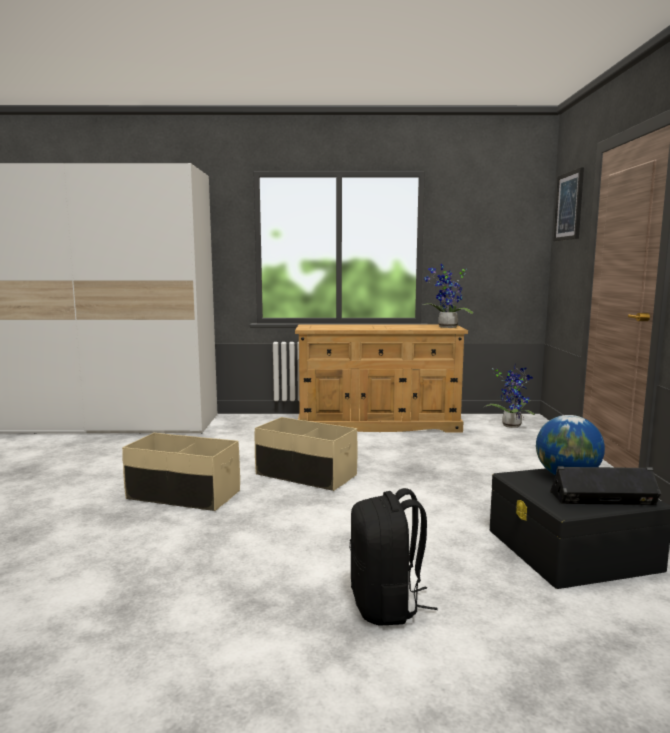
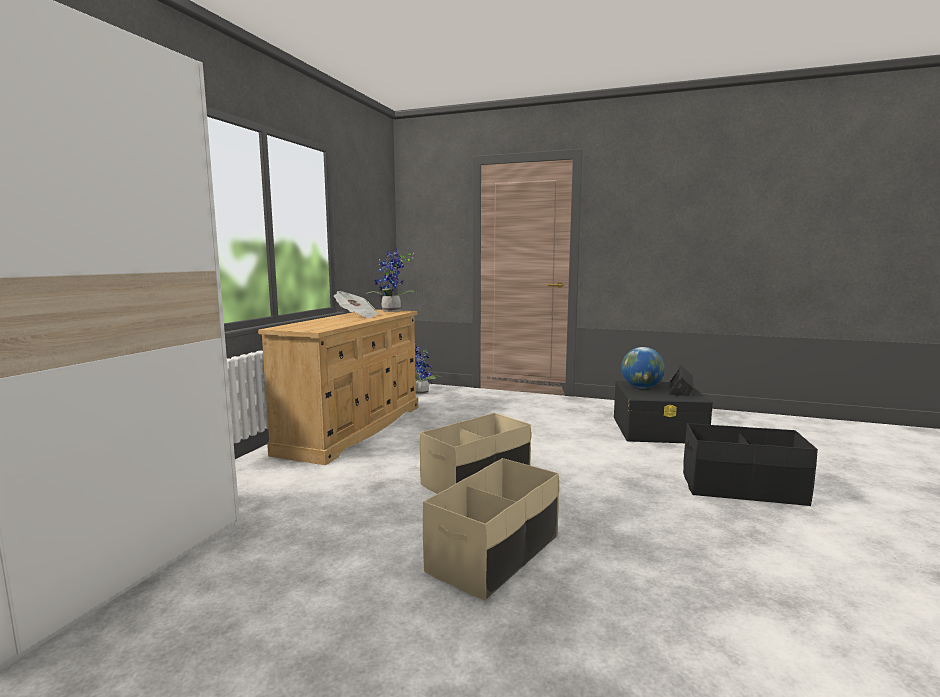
camera: 70 degrees left, 0 degrees up
(386, 605) = (742, 489): black backpack -> black storage box
(393, 326) = (357, 316): none -> newspaper
(569, 206) = (430, 201): picture -> none

